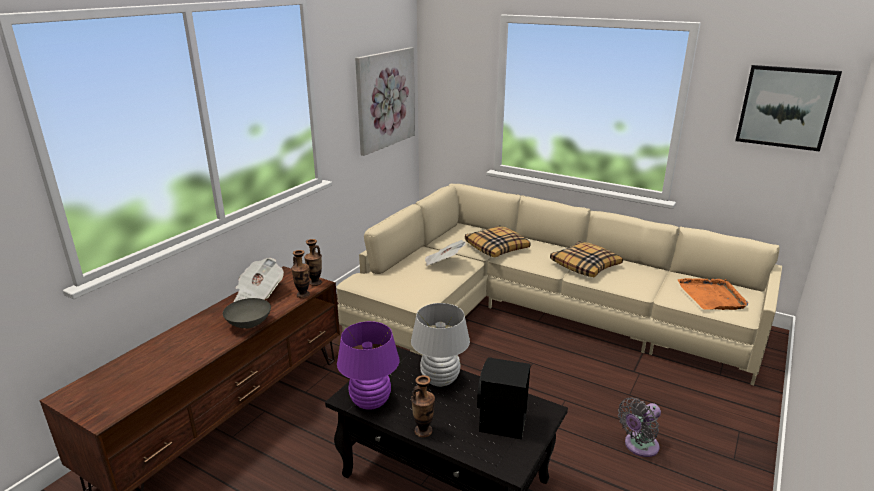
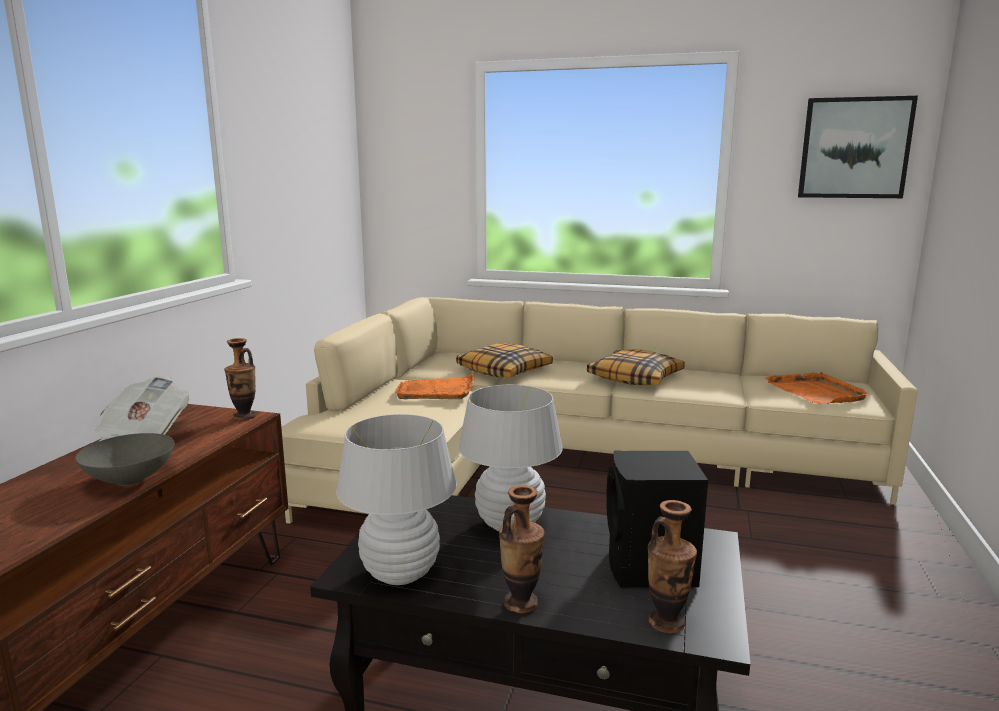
camera: 15 degrees left, 10 degrees down
(303, 295) = (227, 432): vase -> vase (666, 622)
(370, 402) = (400, 573): purple table lamp -> white table lamp
(385, 99) = (319, 178): picture -> none
(443, 263) = (436, 391): newspaper -> orange tray
(639, 446) = (806, 602): grey fan -> none

